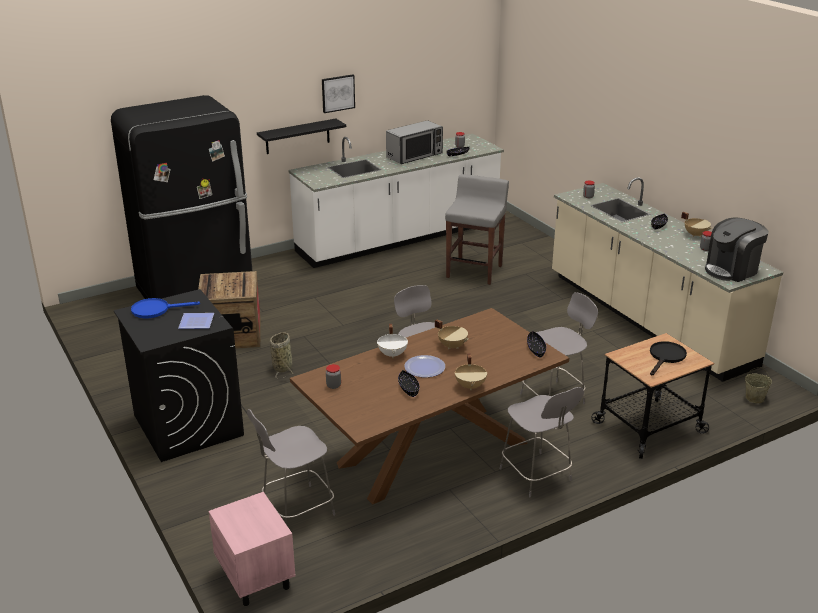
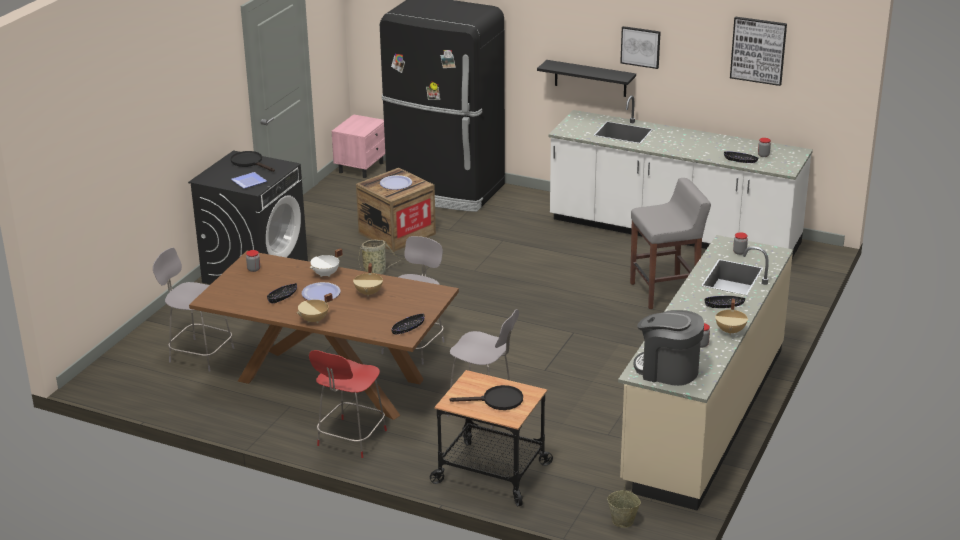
camera: 55 degrees right, 0 degrees up
(156, 310) = (250, 162): blue frying pan -> black frying pan
(227, 284) = (396, 183): none -> plate
(255, 576) = (115, 369): pink nightstand -> pink nightstand (361, 167)
(415, 156) = (700, 145): microwave -> none
(428, 67) = (758, 50): none -> picture
(536, 476) = (350, 439): grey chair -> red chair

